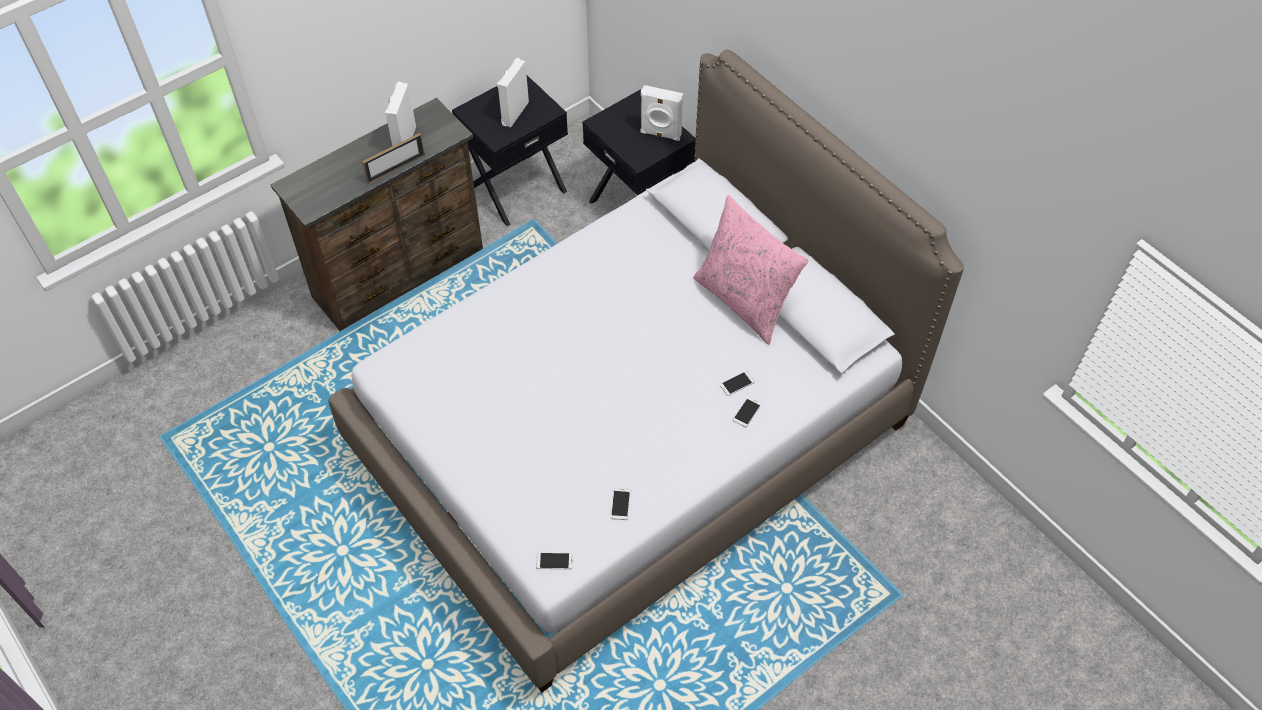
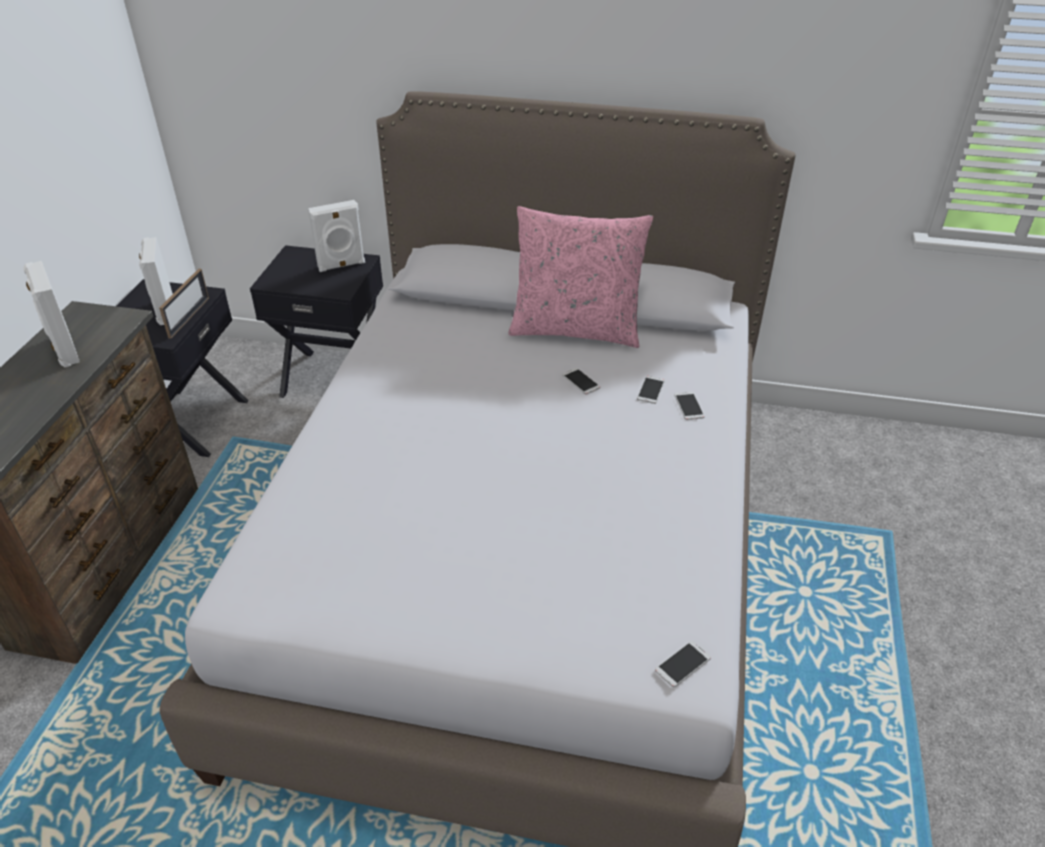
camera: 40 degrees left, 15 degrees down
(396, 169) = (77, 377): picture frame -> picture frame (189, 317)
(620, 504) = (678, 557): phone -> phone (581, 381)

